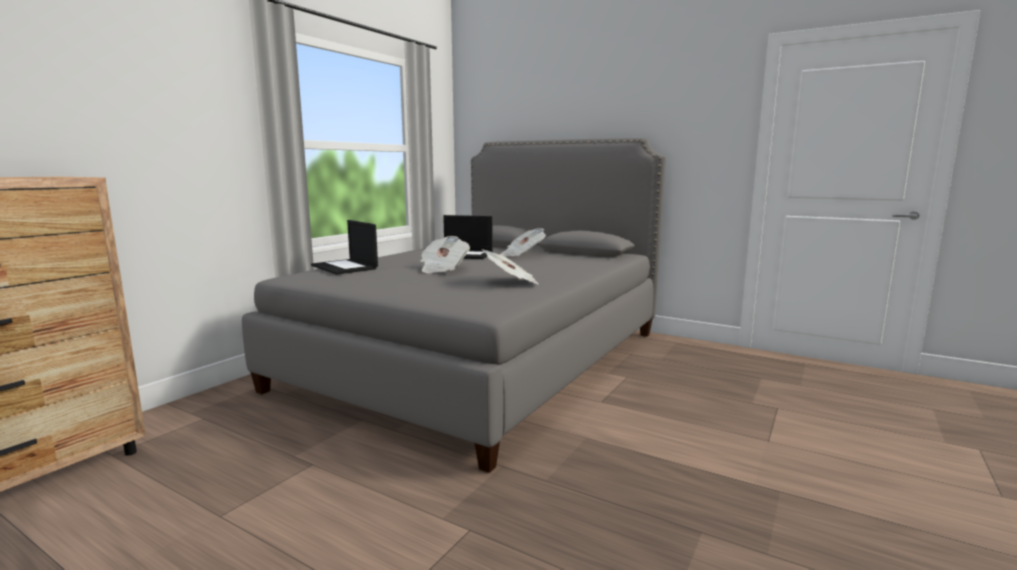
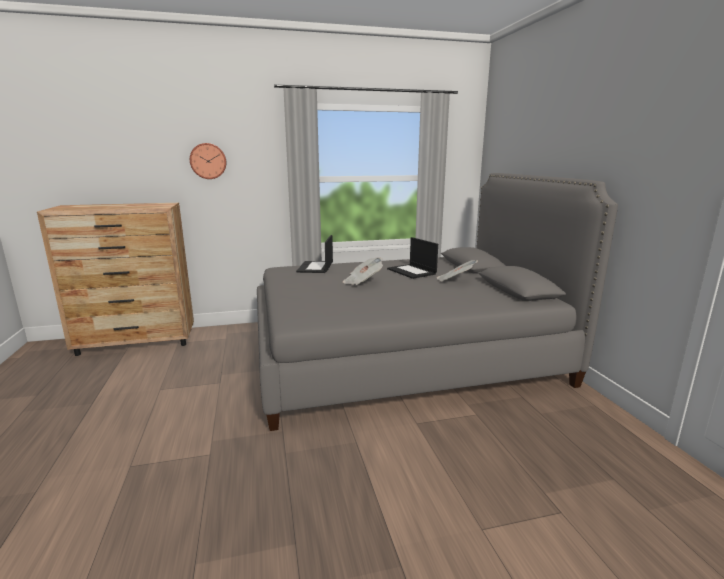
camera: 45 degrees right, 5 degrees up
(116, 100) = (208, 161): none -> wall clock
(511, 282) = (368, 305): newspaper -> none

